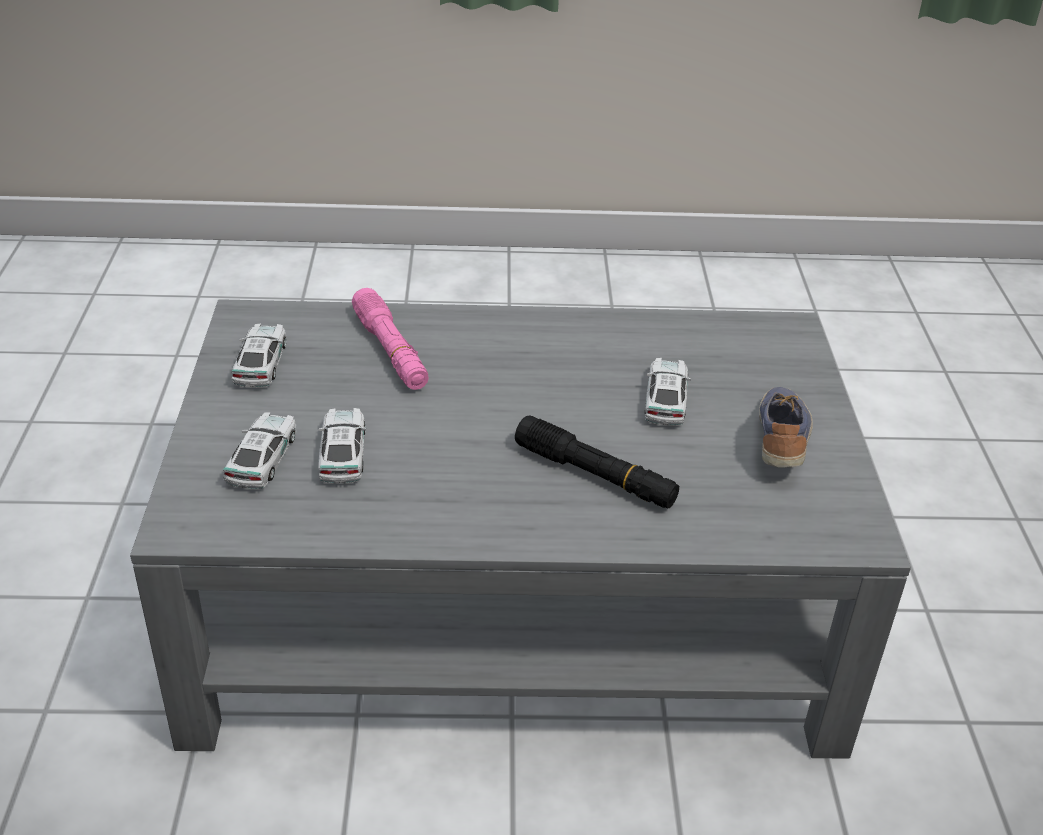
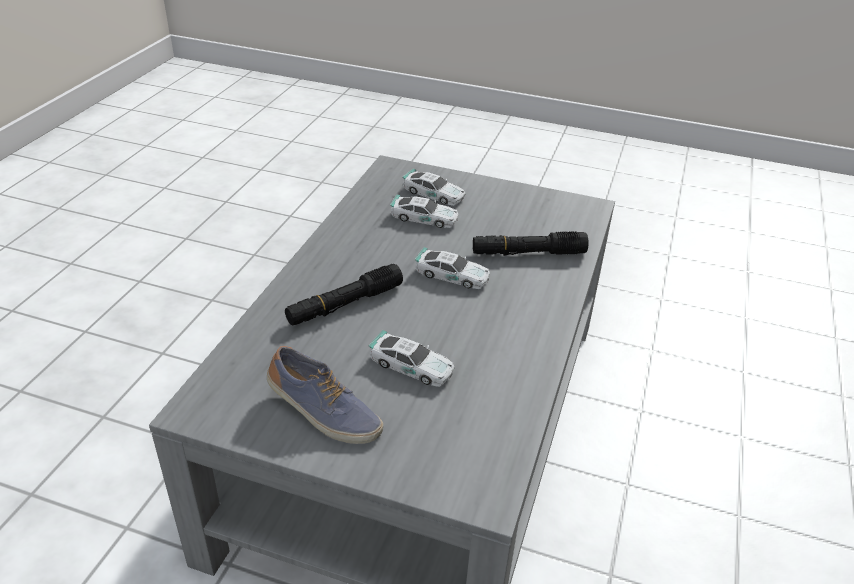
camera: 110 degrees right, 0 degrees up
(261, 362) = (531, 205): toy car -> toy car (452, 275)
(390, 351) = (528, 253): pink flashlight -> black flashlight

